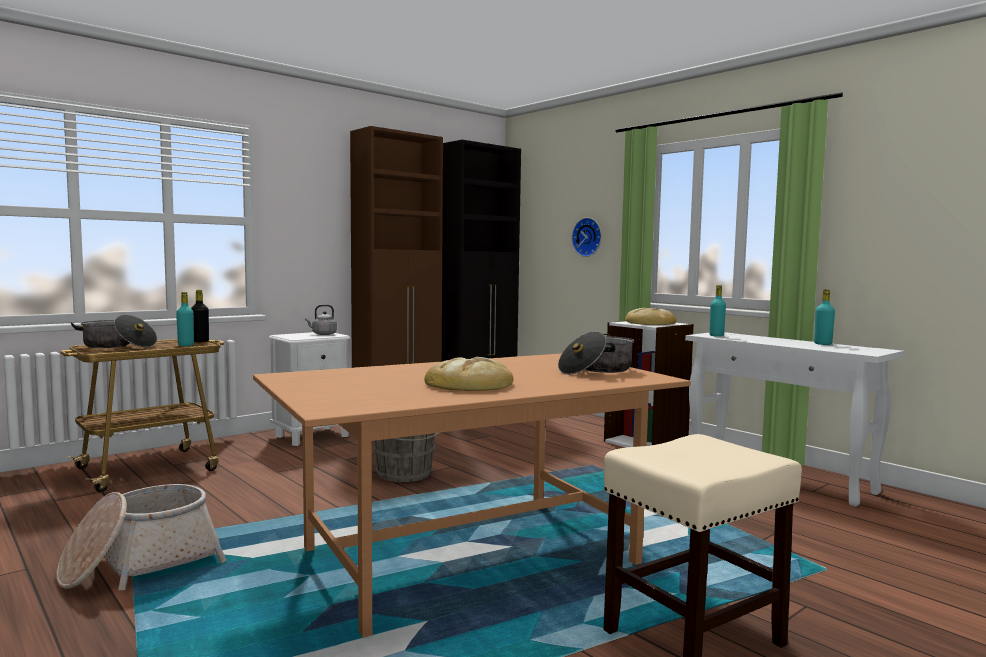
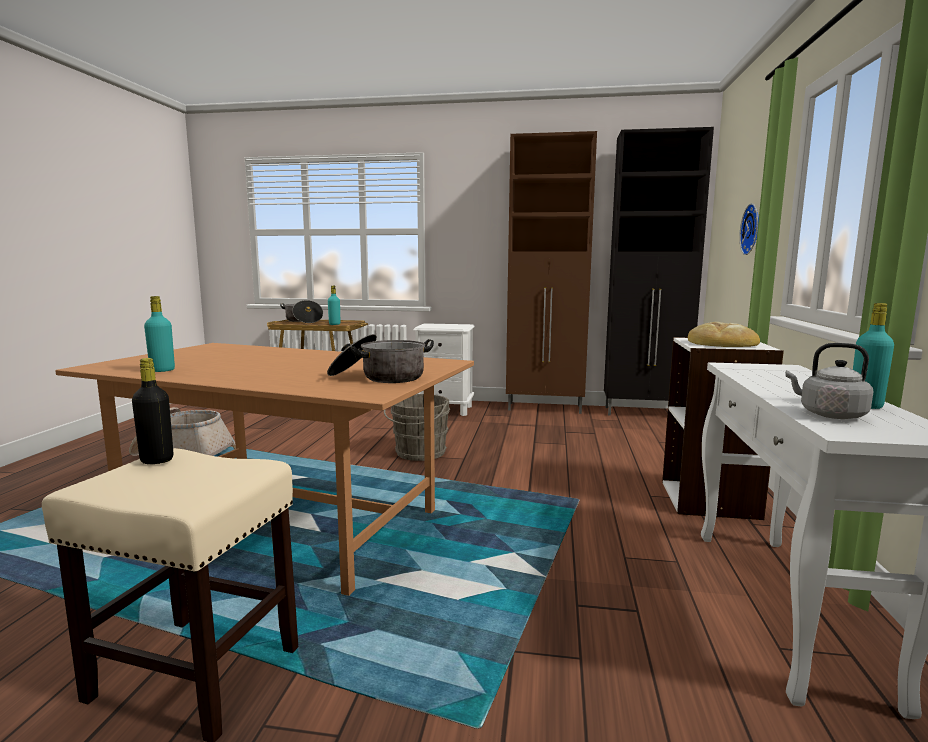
camera: 50 degrees right, 5 degrees up
(200, 341) = (350, 323): black bottle -> black bottle (157, 460)
(323, 334) = (455, 326): grey kettle -> grey kettle (828, 414)
(470, 384) = (239, 368): bread -> none
(716, 335) = (746, 368): turquoise bottle -> turquoise bottle (162, 370)

